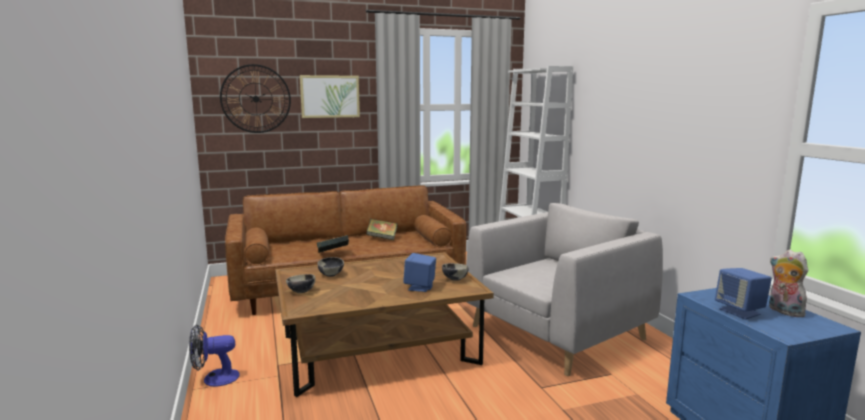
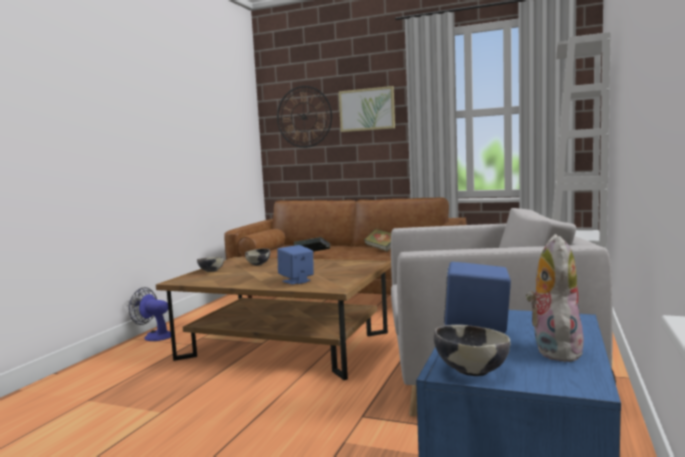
camera: 40 degrees right, 5 degrees down
(454, 279) = (342, 280): bowl -> bowl (471, 371)

